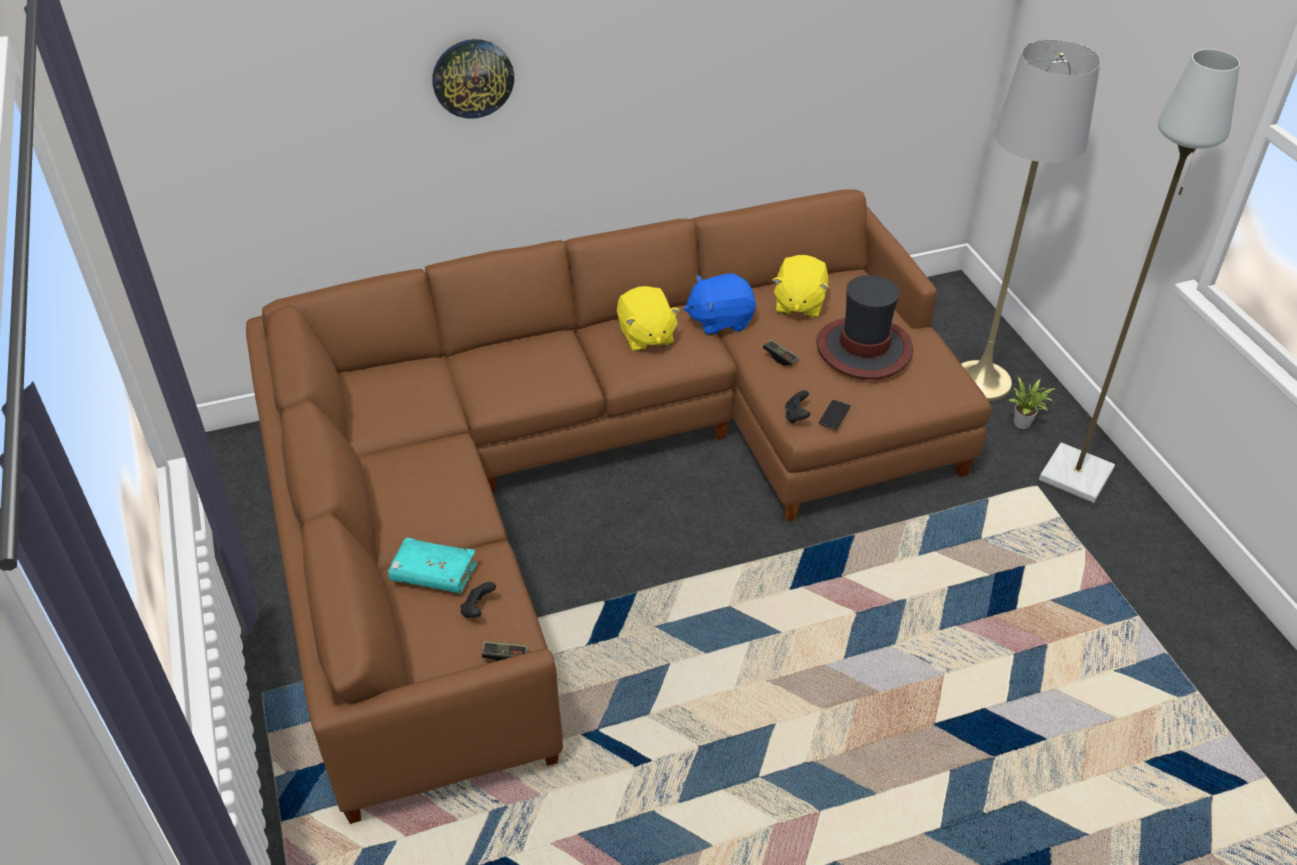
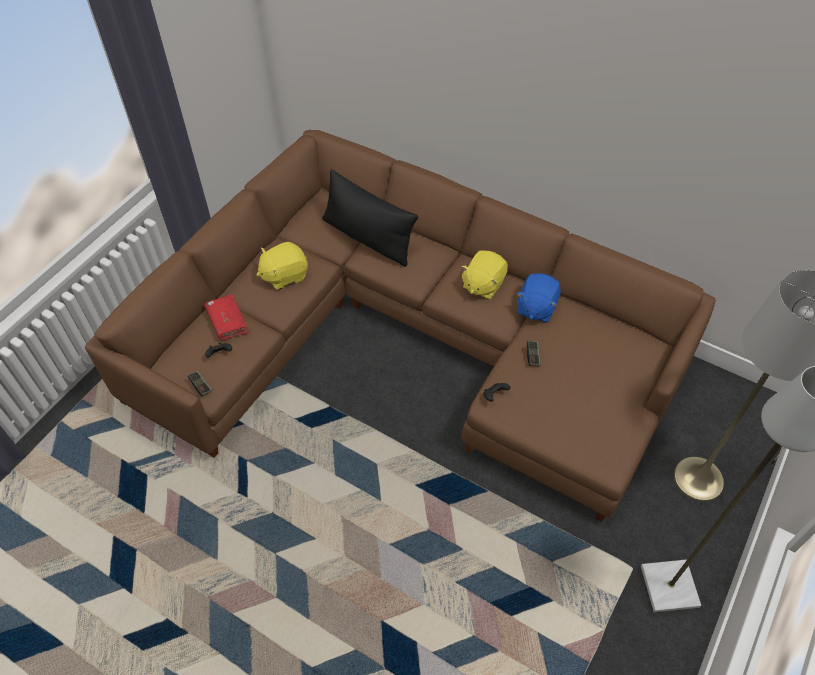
camera: 50 degrees right, 10 degrees up
(433, 574) = (227, 321): turquoise book -> red book
(466, 381) = (368, 238): none -> black pillow
(472, 78) = (457, 62): wall clock -> none
(720, 320) = (536, 308): blue plush toy -> blue plush toy turned 105 degrees counterclockwise
(798, 304) = (591, 334): yellow plush toy -> yellow plush toy (284, 275)
(834, 415) = (514, 414): phone -> none
(864, 349) = (585, 392): hat -> none
(1024, 423) = (685, 528): potted plant -> none

